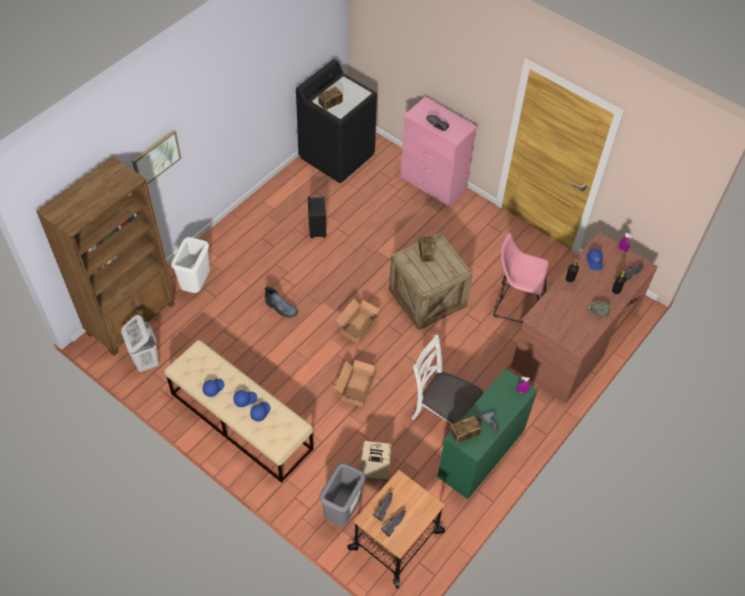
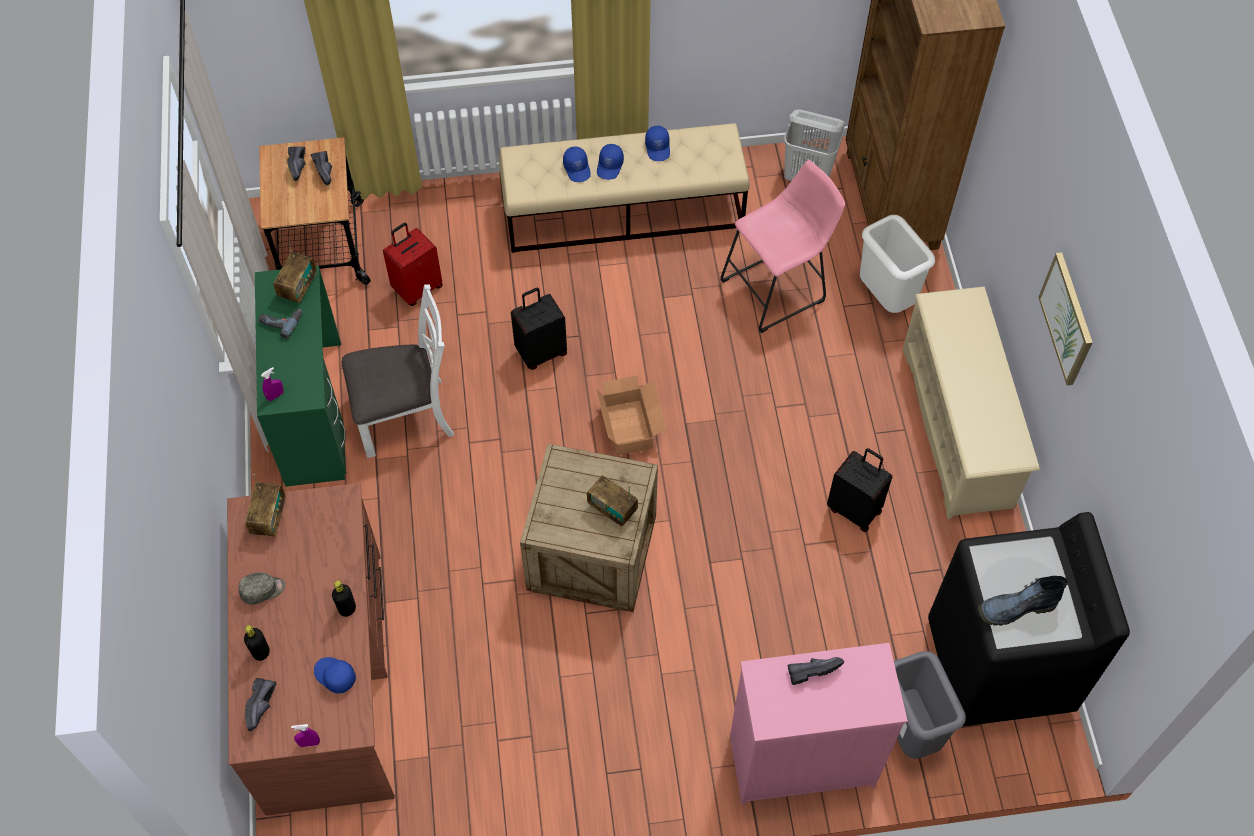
camera: 135 degrees right, 5 degrees up
(156, 158) = (1014, 148): picture -> picture (1067, 318)
(243, 222) = (957, 428): none -> beige shoe rack
(282, 308) = (750, 365): boot -> boot (1015, 608)
(330, 105) = (1018, 557): radio -> radio (269, 518)
(343, 511) = (408, 225): grey trash can -> grey trash can (907, 730)
(355, 390) = (541, 352): cardboard box -> black suitcase
(374, 472) = (417, 288): beige suitcase -> red suitcase
(515, 304) = (462, 661): pink stool -> pink stool (778, 289)

